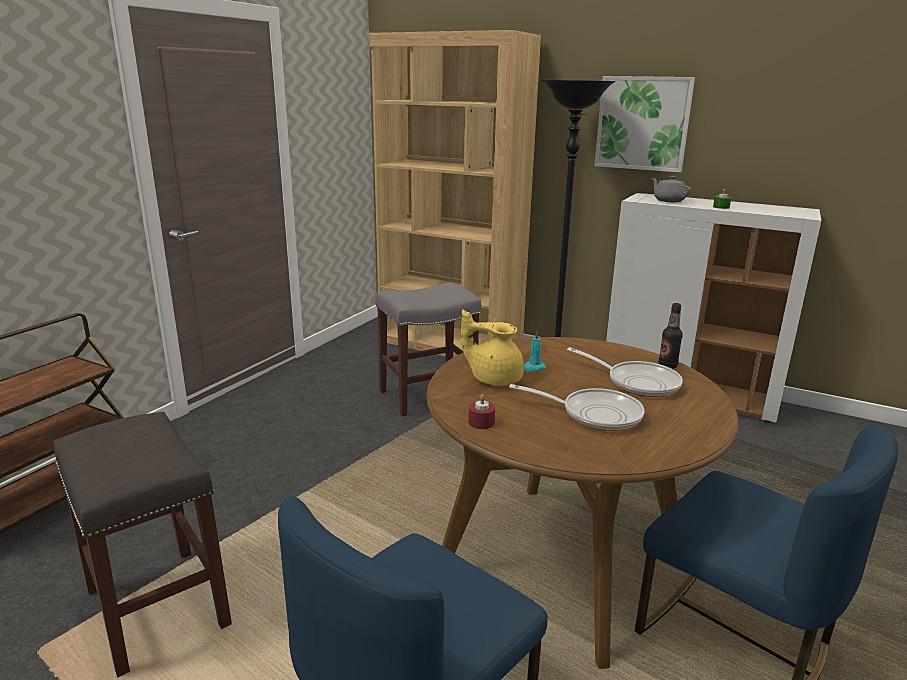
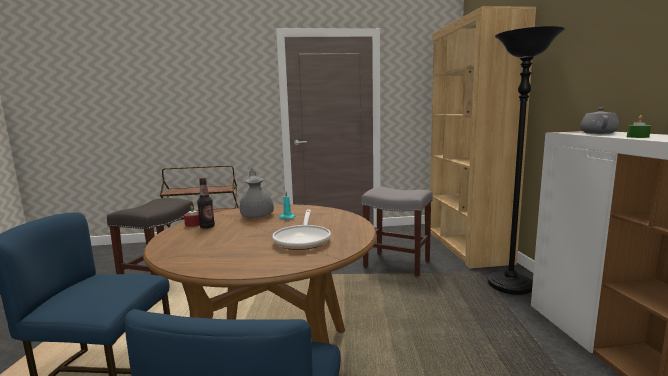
camera: 55 degrees right, 10 degrees down
(494, 378) = (257, 215): yellow teapot -> grey teapot
(594, 414) = (232, 240): frying pan -> none
(642, 123) = (606, 63): picture -> none
(667, 366) = (352, 241): bottle -> bottle (207, 227)

